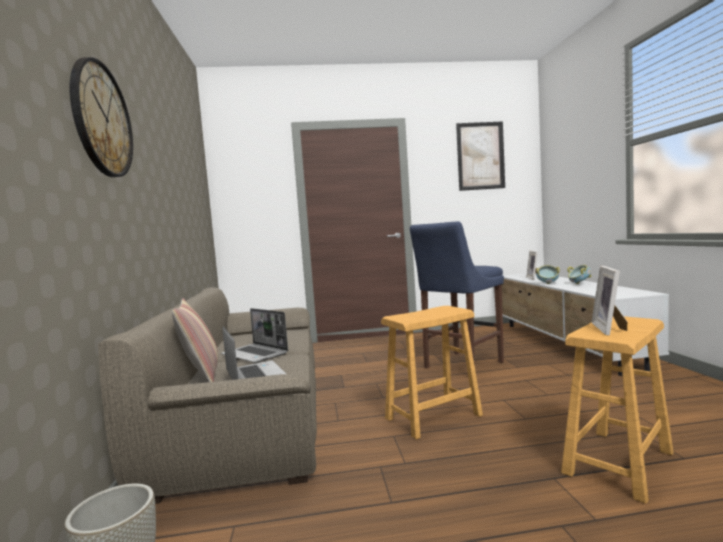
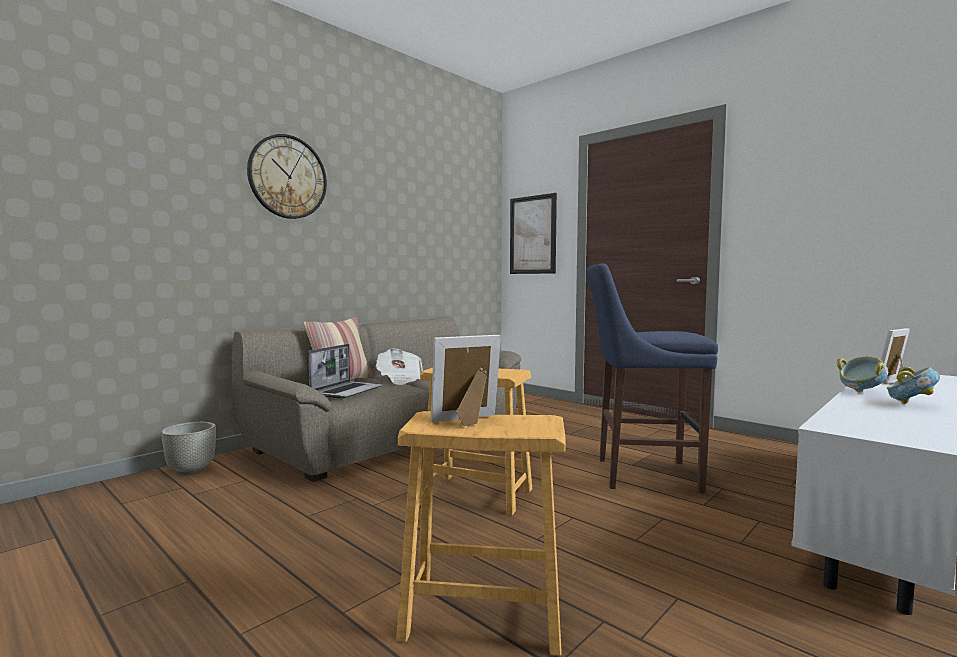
camera: 50 degrees right, 0 degrees up
(255, 354) = (400, 380): laptop -> newspaper
(480, 156) = (867, 147): picture -> picture (532, 235)

